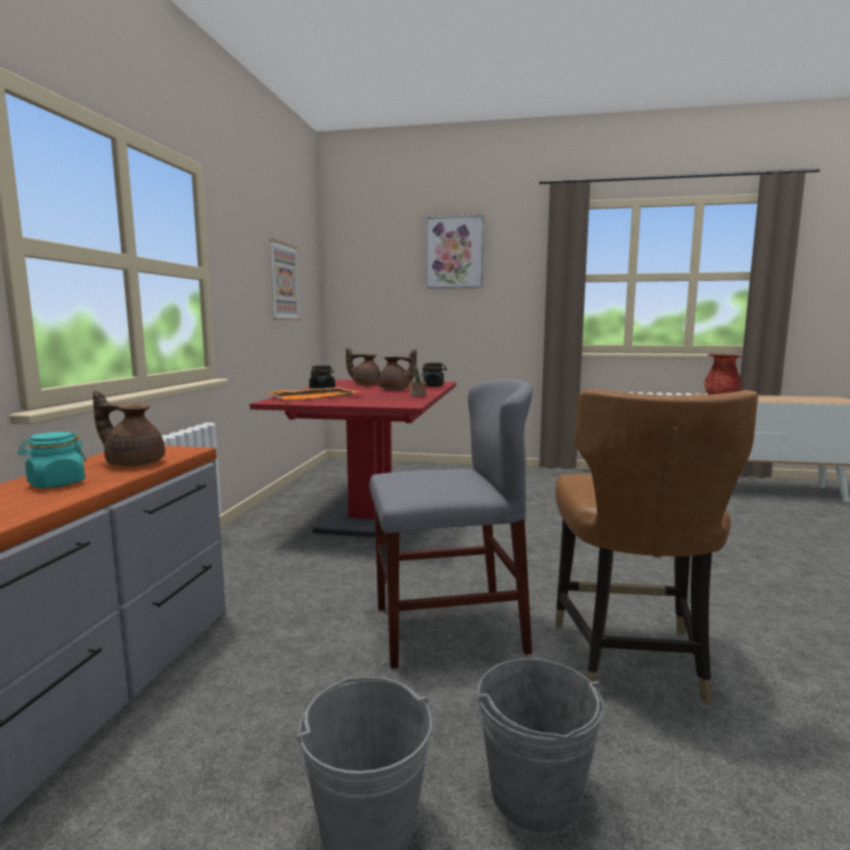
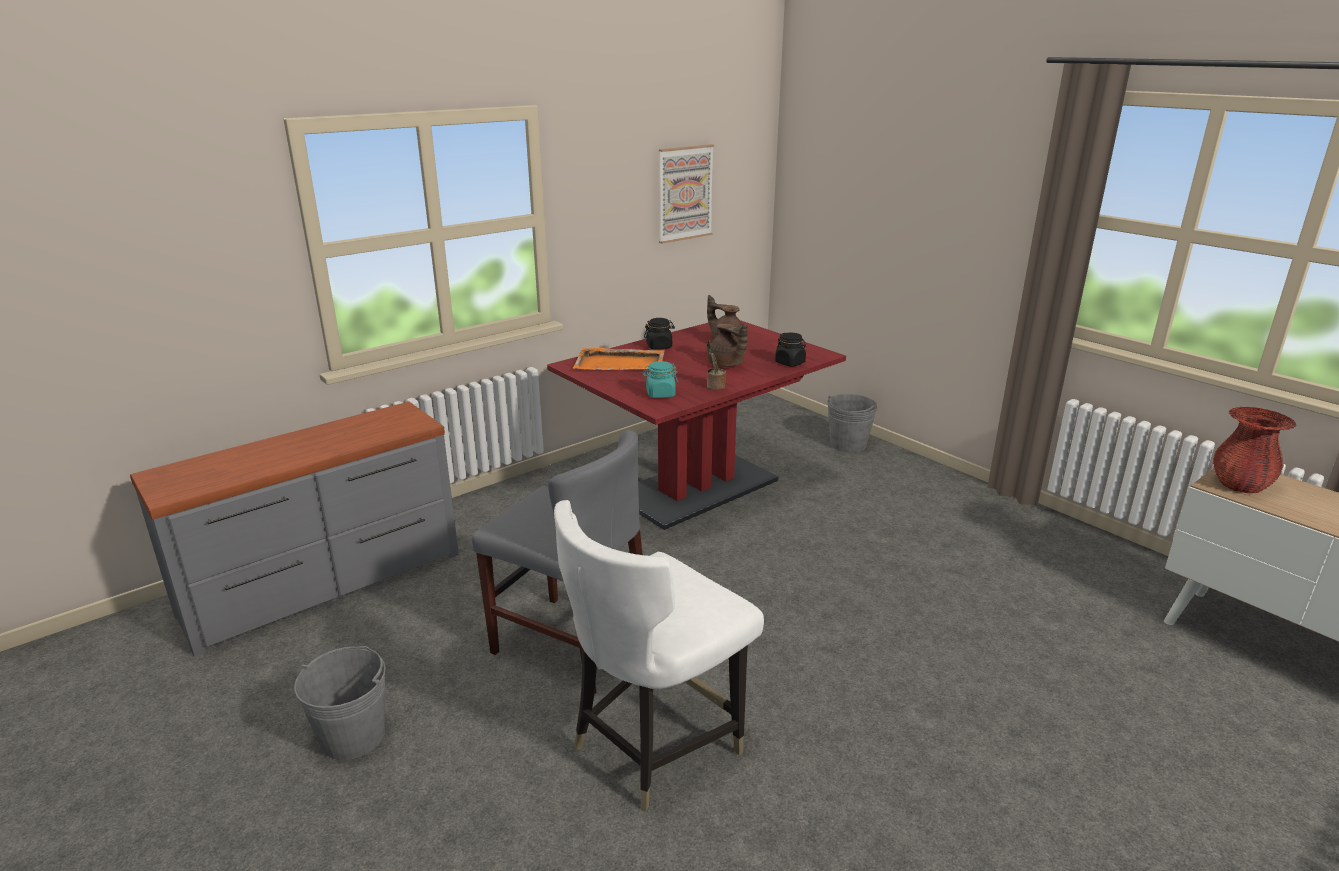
camera: 40 degrees right, 15 degrees up
(56, 484) = (305, 444): turquoise jar -> turquoise jar (660, 394)
(134, 463) = (370, 432): brown teapot -> none
(454, 253) = (928, 154): picture -> none
(535, 794) = (443, 779): grey bucket -> grey bucket (848, 444)
(630, 659) = (654, 744): brown chair -> white chair

